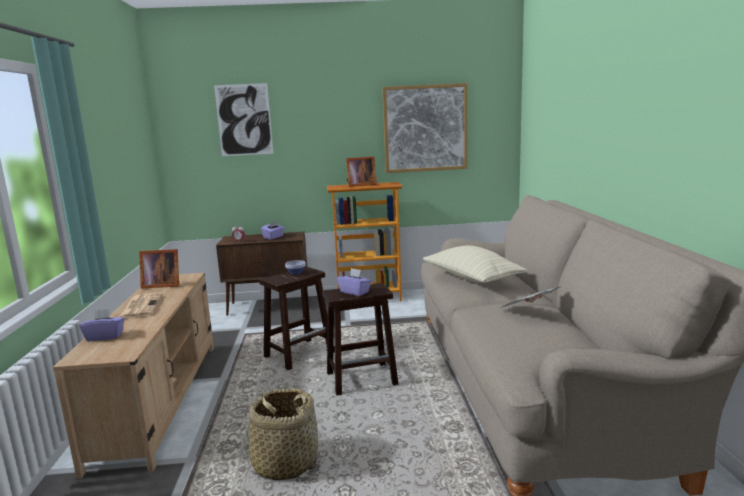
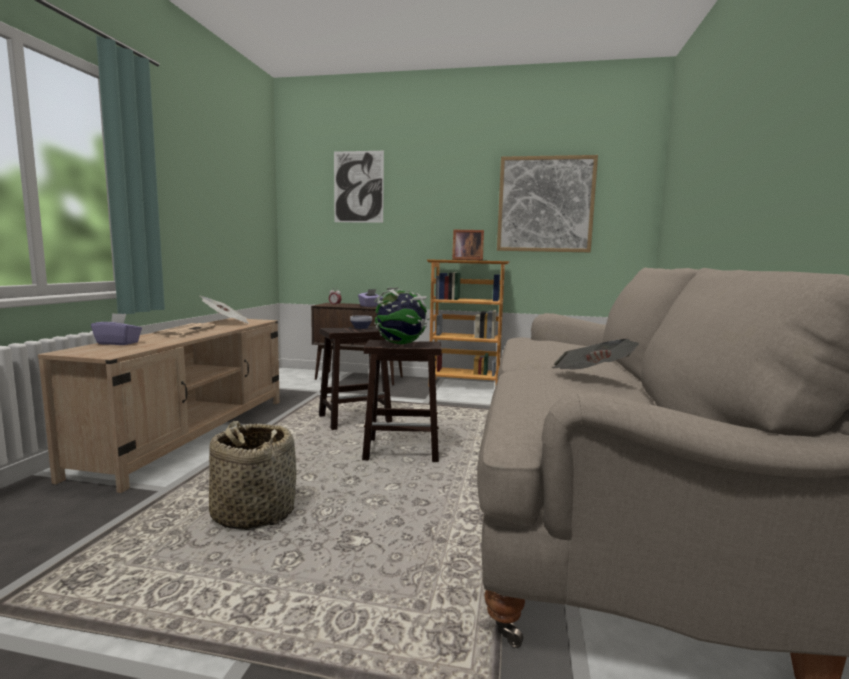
camera: 15 degrees right, 5 degrees down
(161, 285) = (226, 322): picture frame -> newspaper
(355, 292) = (401, 344): purple tissue box -> globe
(472, 278) = (548, 348): beige pillow -> none

